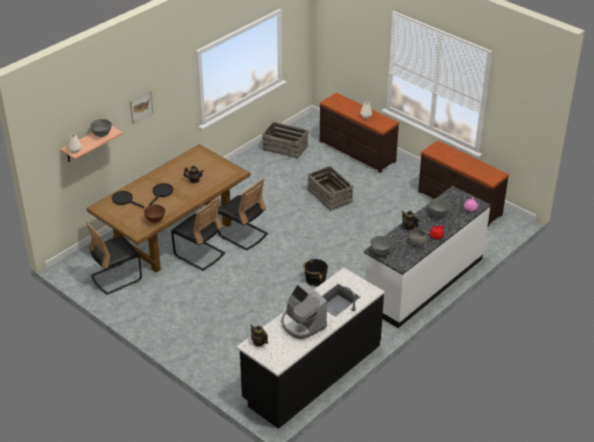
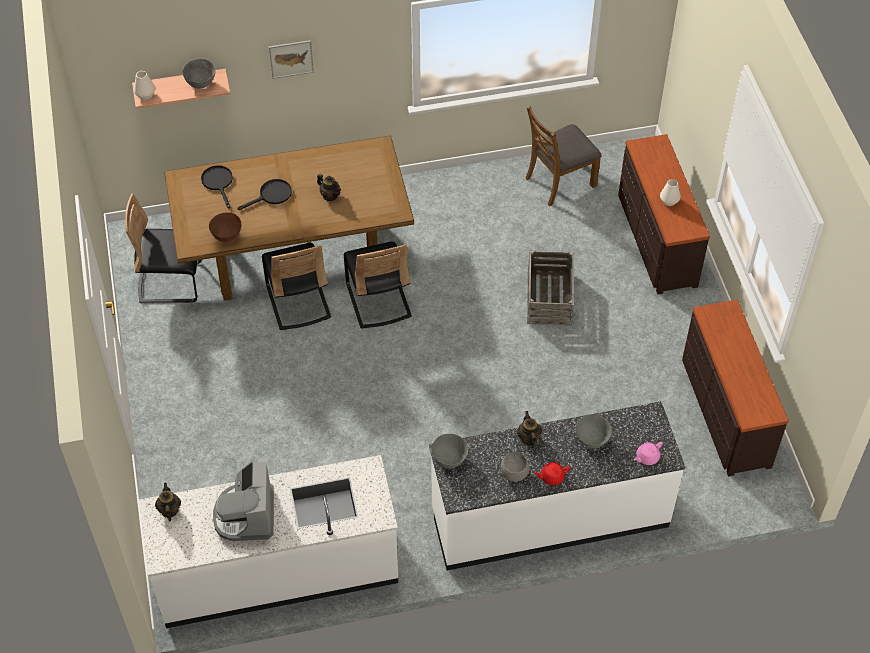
camera: 35 degrees right, 15 degrees up
(284, 148) = (559, 181): crate -> brown chair
(312, 372) = (277, 570): black counter -> white counter
(315, 279) = (408, 426): black bucket -> none

